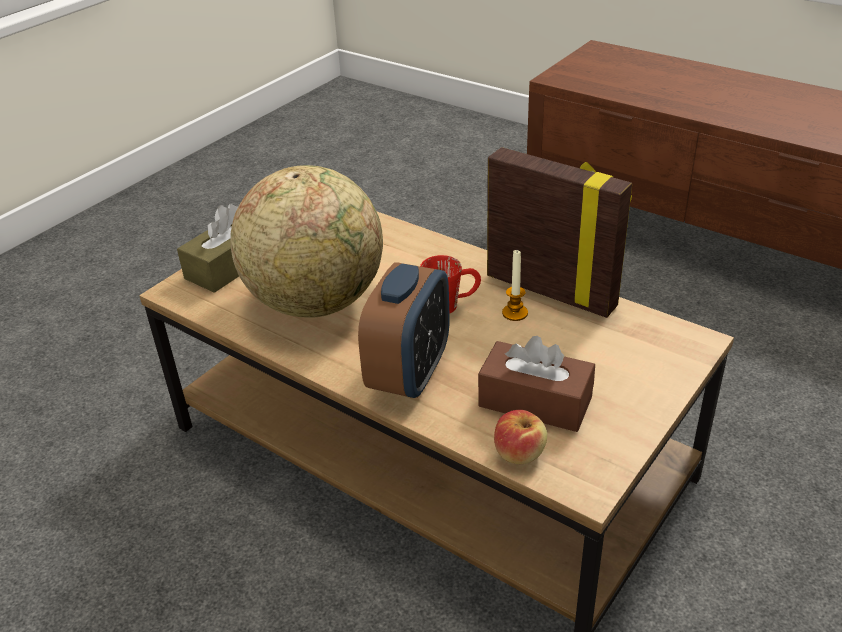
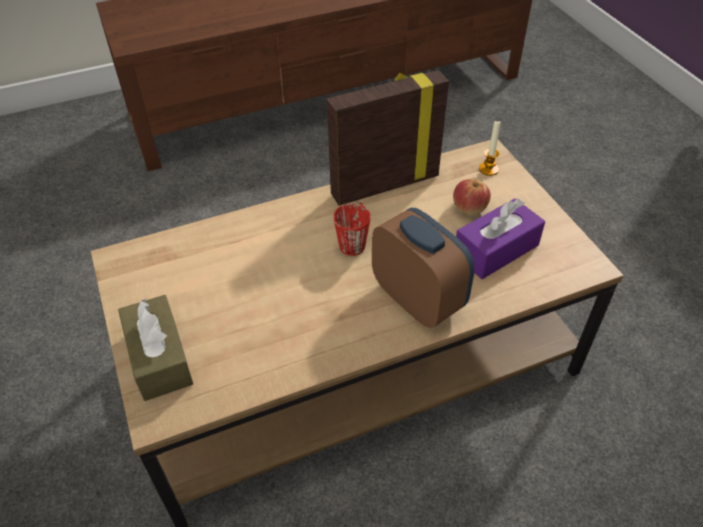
camera: 60 degrees left, 10 degrees up
(316, 301) = (276, 317): globe -> none
(515, 313) = (394, 214): candle -> candle (488, 169)
(519, 452) = (540, 281): apple -> apple (469, 208)
(535, 402) = (496, 250): brown tissue box -> purple tissue box

